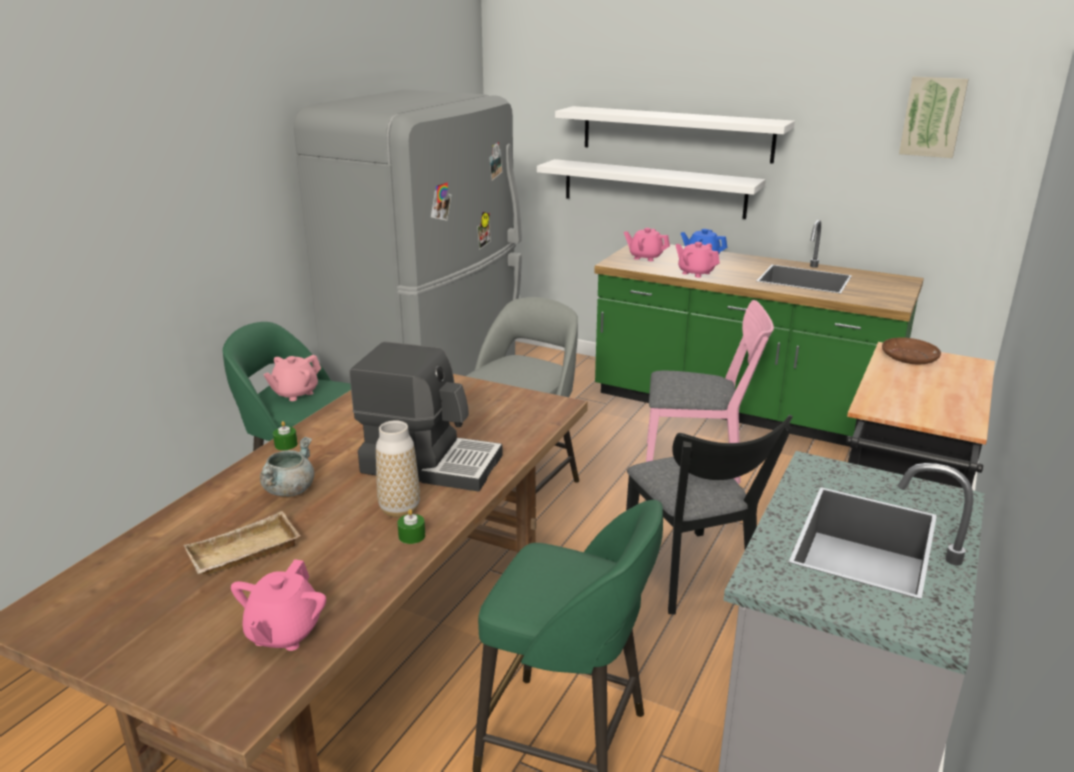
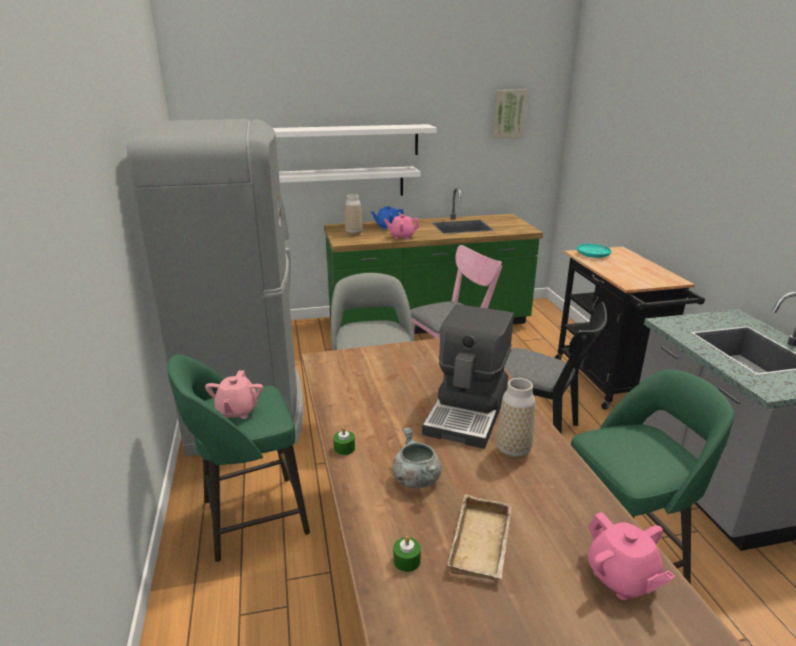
camera: 40 degrees left, 0 degrees up
(412, 536) = (554, 464): green candle -> green candle (407, 560)
(431, 463) = (468, 412): coffee machine -> coffee machine turned 135 degrees clockwise
(645, 257) = (353, 234): pink teapot -> vase
(909, 358) = (593, 255): brown plate -> turquoise plate

